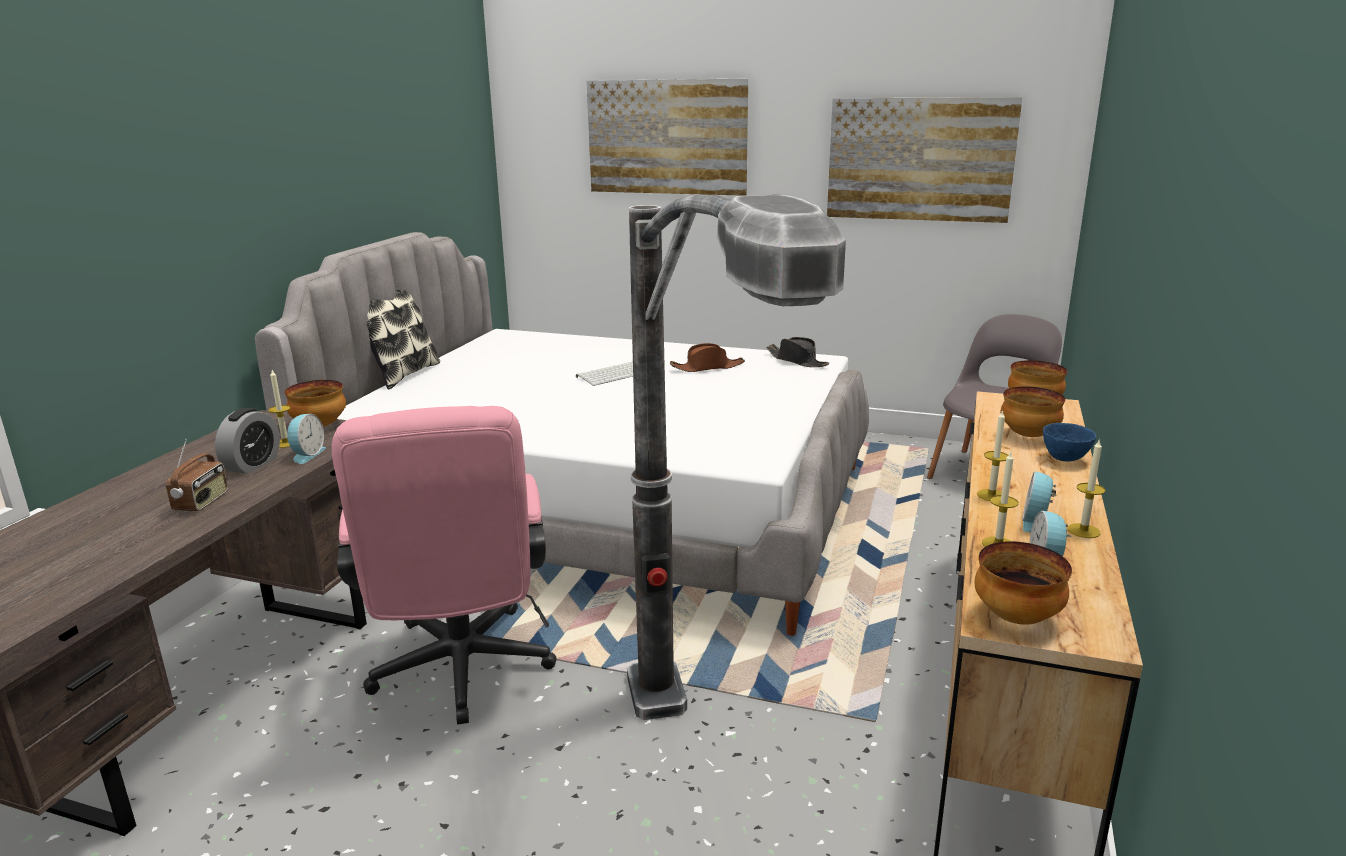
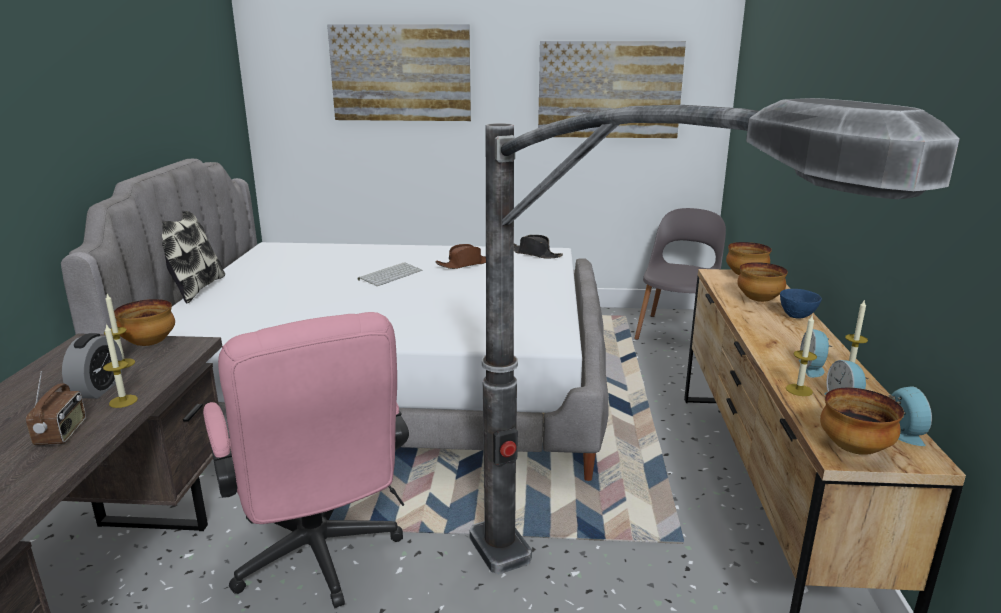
camera: 15 degrees left, 0 degrees up
(306, 455) = (151, 373): alarm clock -> alarm clock (901, 433)
(991, 495) = (766, 350): candle -> candle (123, 401)

